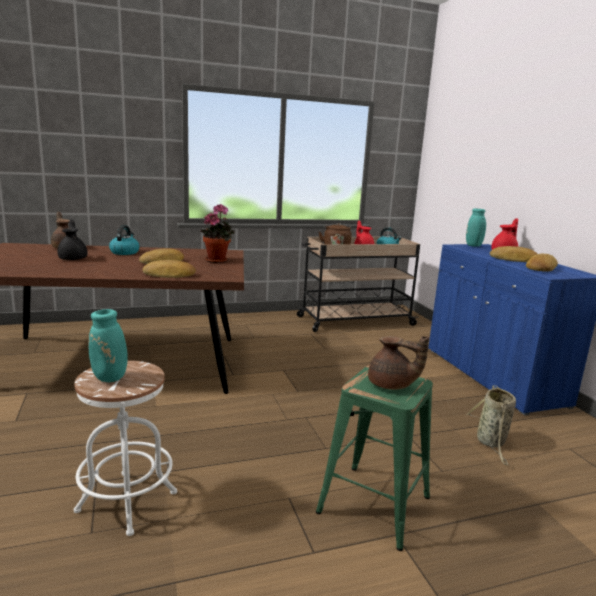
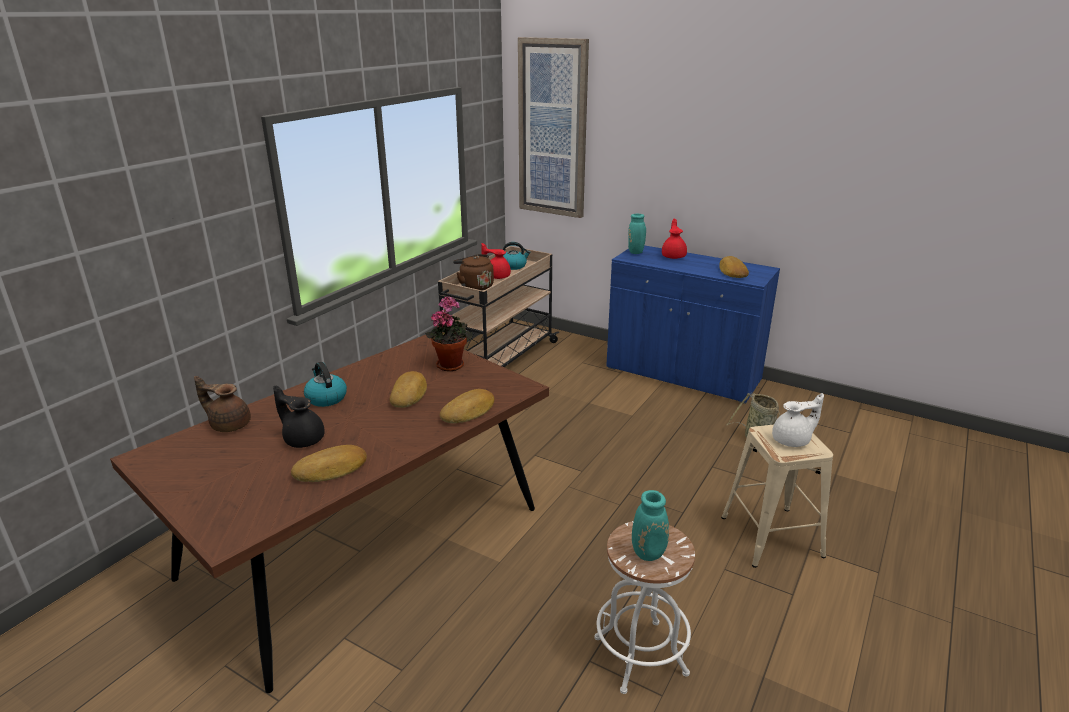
camera: 40 degrees left, 10 degrees up
(375, 505) = (772, 536): green stool -> beige stool
(391, 385) = (792, 440): brown teapot -> white teapot
(449, 142) = (553, 129): none -> picture
(514, 259) = (697, 265): bread -> bread (331, 469)

